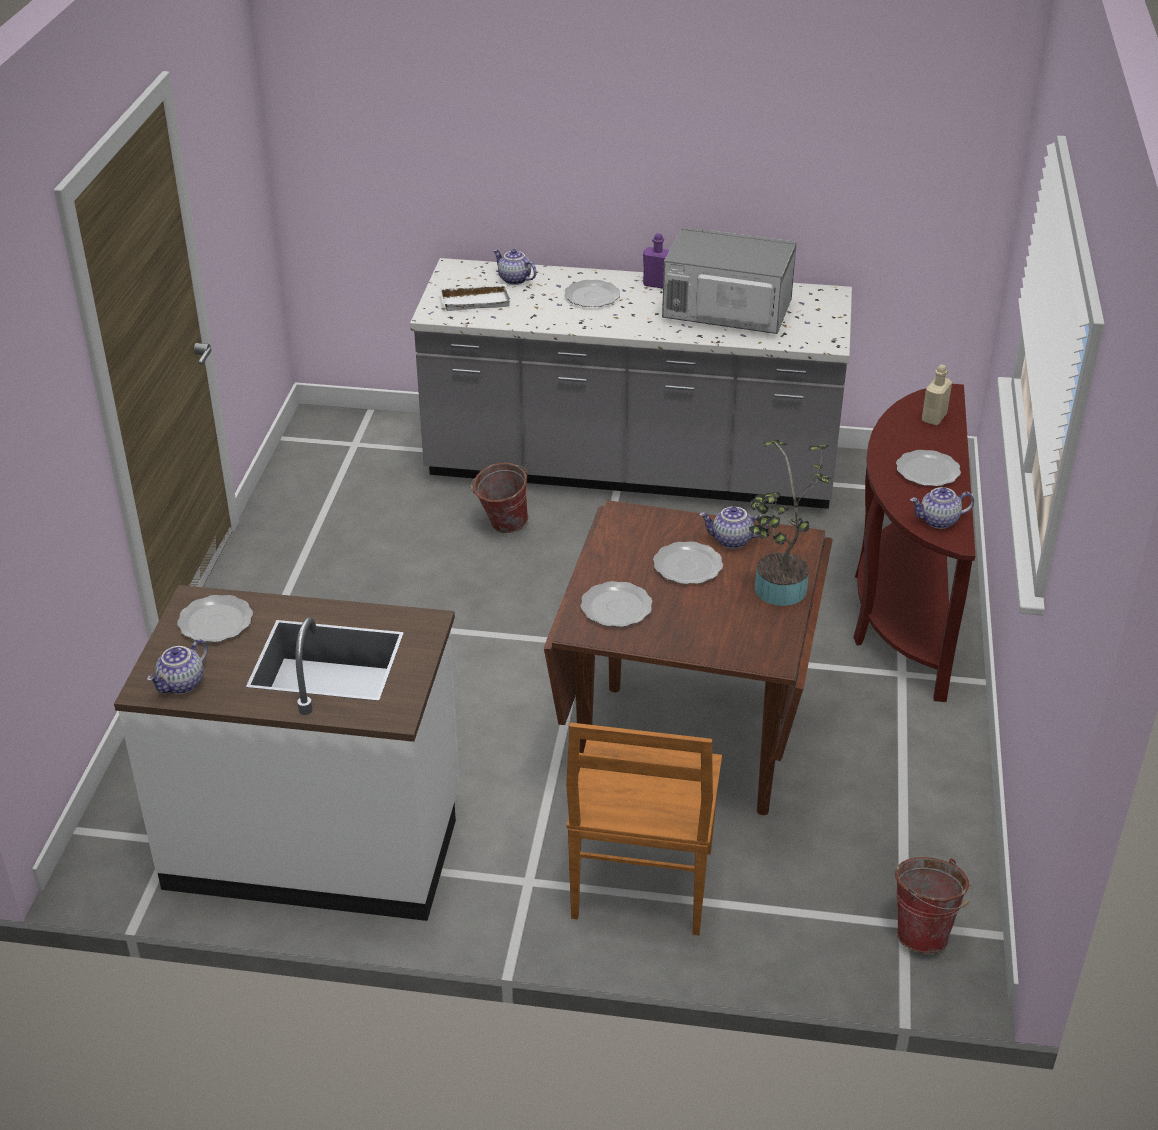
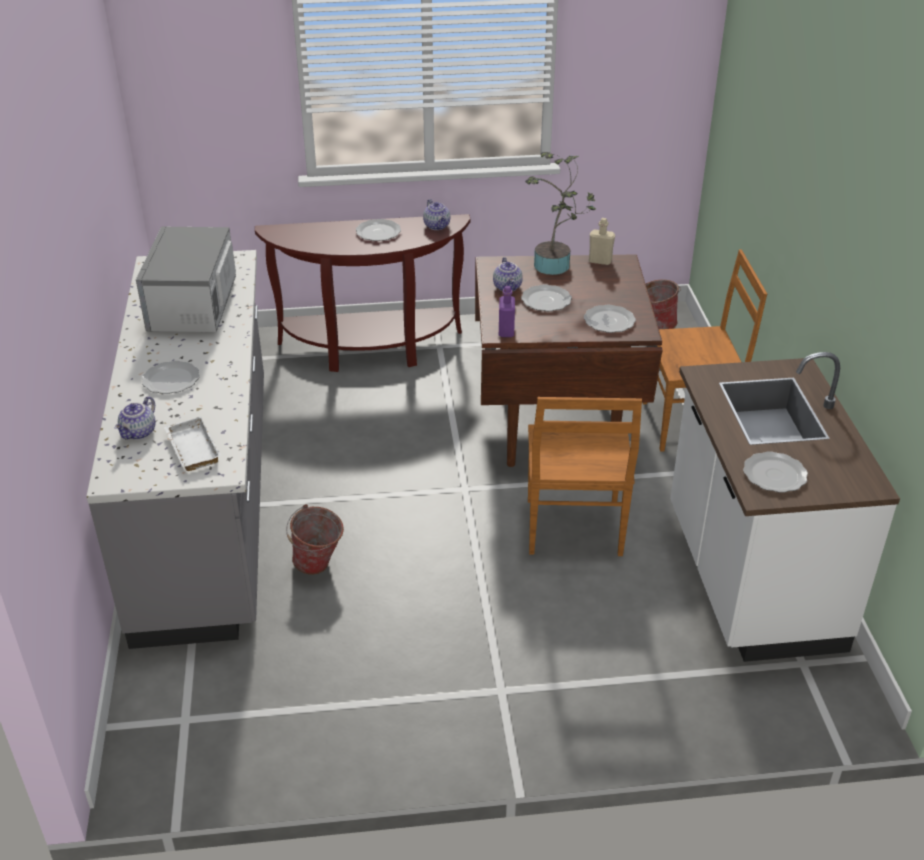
camera: 105 degrees left, 0 degrees up
(182, 684) = (853, 469): teapot -> none
(472, 714) = (573, 530): none -> brown chair
(656, 284) = (142, 348): purple bottle -> purple bottle (506, 331)
(934, 418) = (307, 233): beige bottle -> beige bottle (600, 261)

